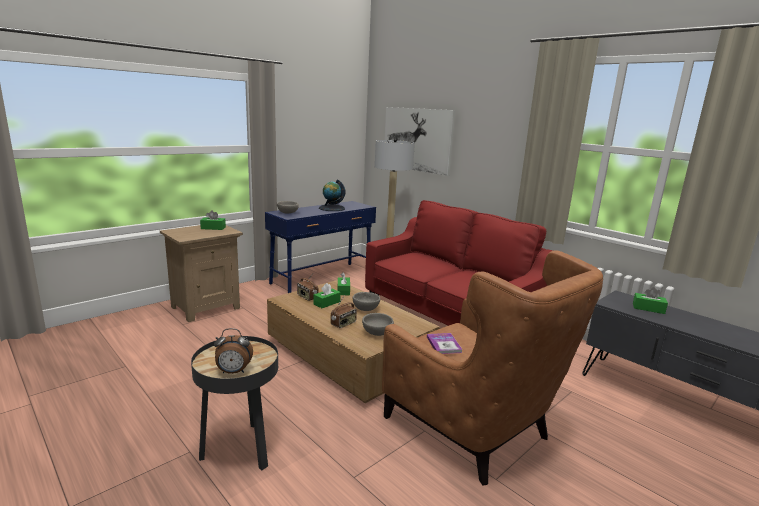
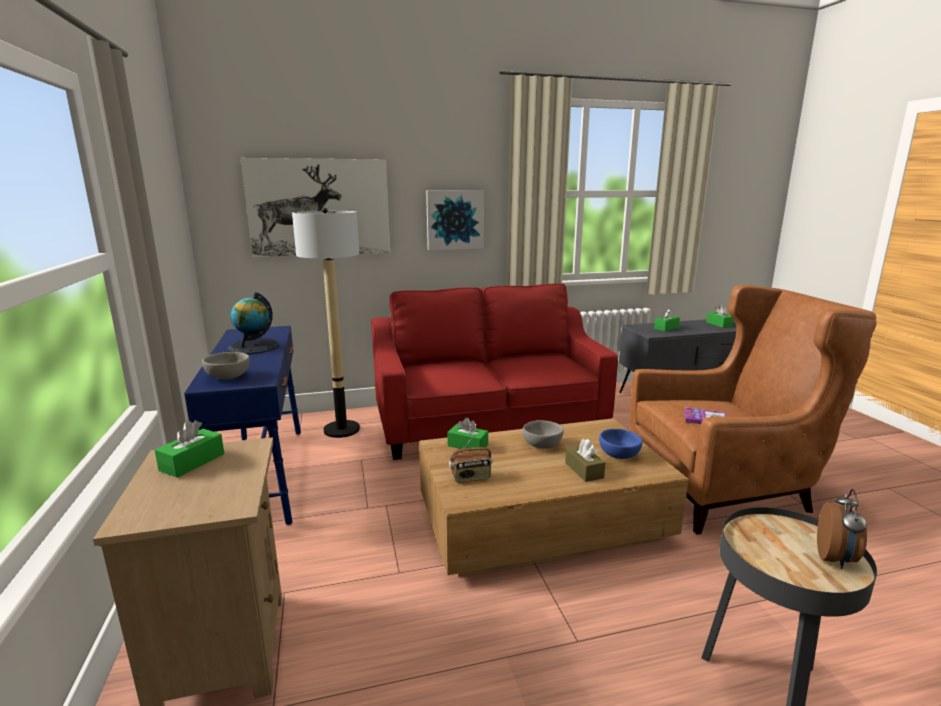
camera: 60 degrees left, 0 degrees up
(327, 303) = (504, 467): green tissue box -> green tissue box (719, 324)
(343, 324) = (584, 470): radio -> brown tissue box
(377, 332) = (618, 455): grey bowl -> blue bowl
(493, 158) = (455, 220): none -> picture

